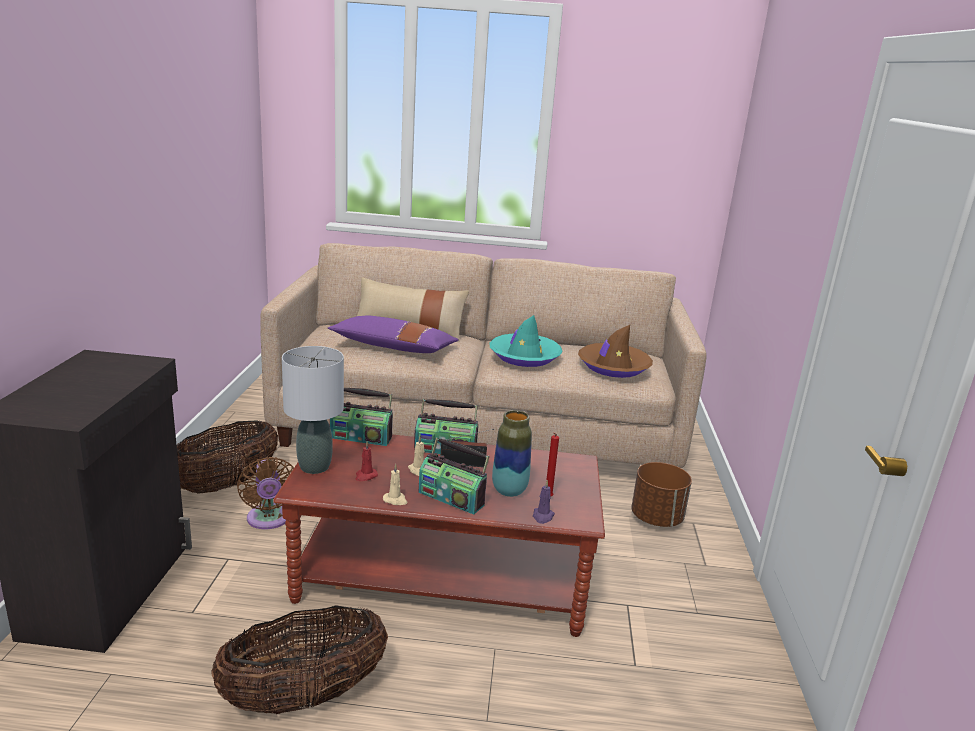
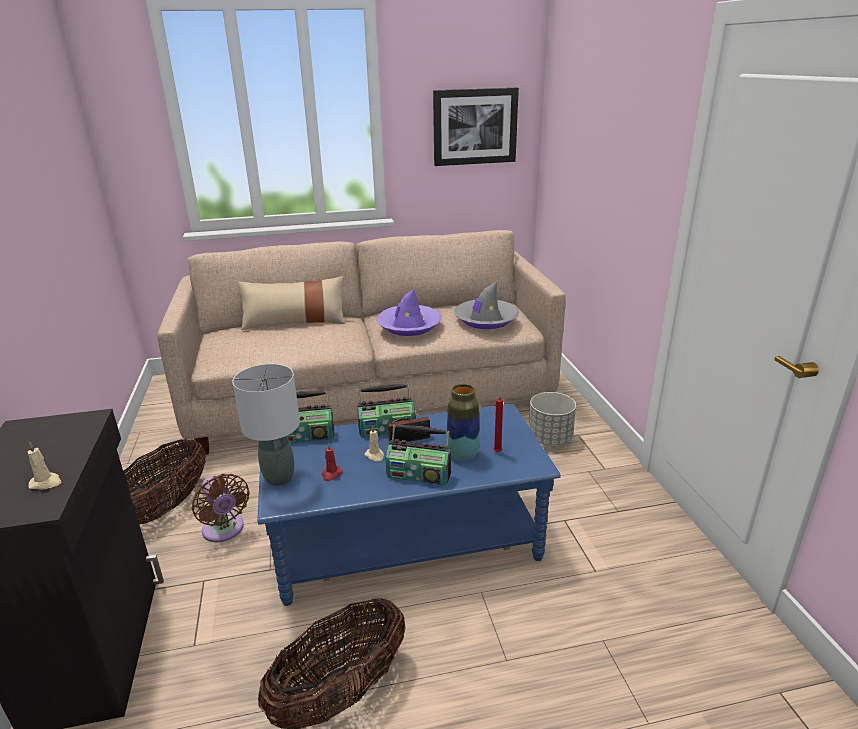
camera: 15 degrees left, 5 degrees up
(393, 347) = (290, 342): purple pillow -> none
(395, 500) = (371, 491): beige candle -> beige candle (46, 483)
(443, 578) = (408, 541): brown coffee table -> blue coffee table
(524, 356) = (409, 326): turquoise hat -> purple hat
(542, 516) = (503, 471): purple candle -> none
(613, 367) = (486, 320): brown hat -> grey hat
(656, 154) = (475, 127): none -> picture
(656, 518) = (550, 438): brown planter -> grey planter

